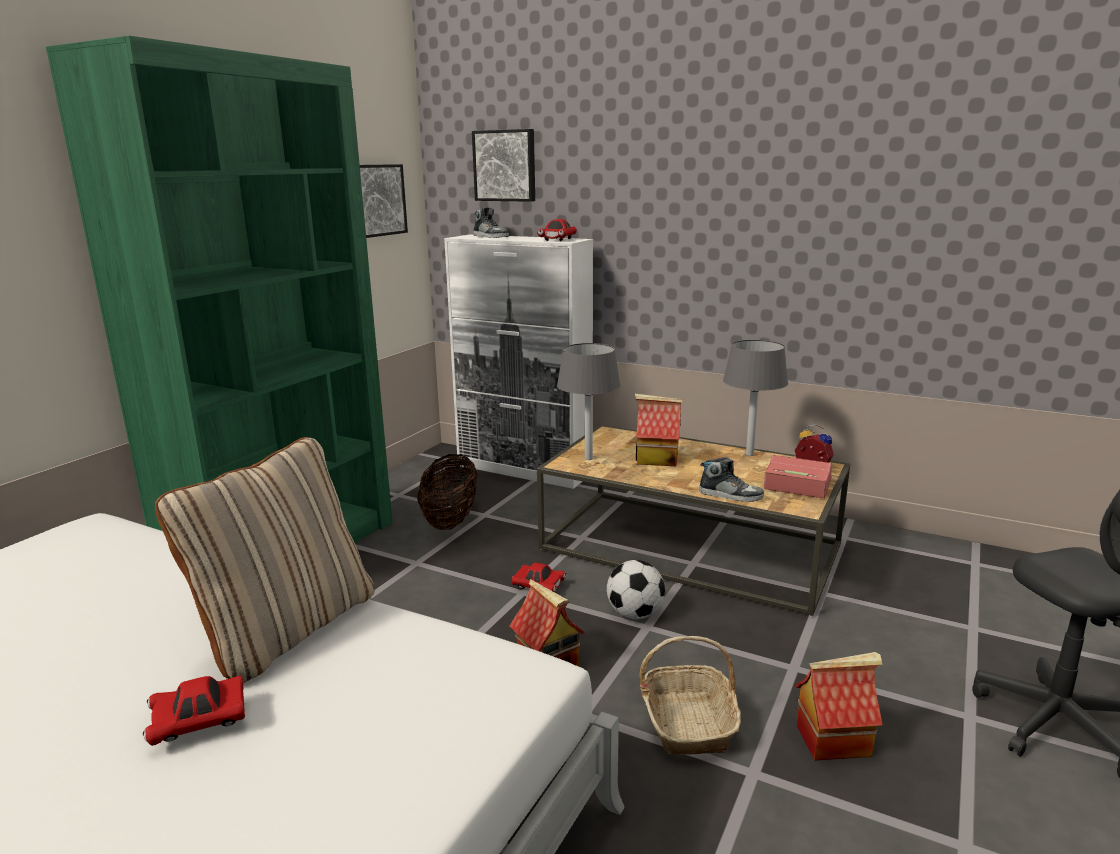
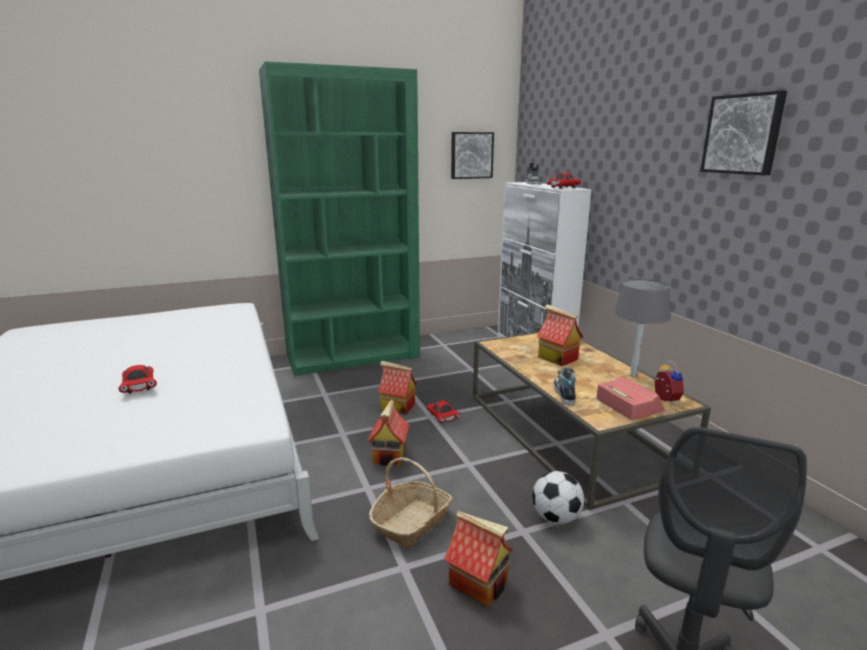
camera: 40 degrees right, 0 degrees up
(200, 722) = (139, 386): red toy car -> red toy car turned 135 degrees counterclockwise
(287, 629) = (221, 368): beige pillow -> none
(450, 520) = (450, 366): basket -> none
(462, 599) = (397, 407): none -> toy house
(505, 166) = (554, 133): picture -> picture (743, 134)
(588, 458) = (514, 345): grey table lamp -> none
(635, 614) = (473, 454): football -> football (556, 518)
(730, 495) = (564, 394): shoe -> shoe turned 150 degrees counterclockwise

